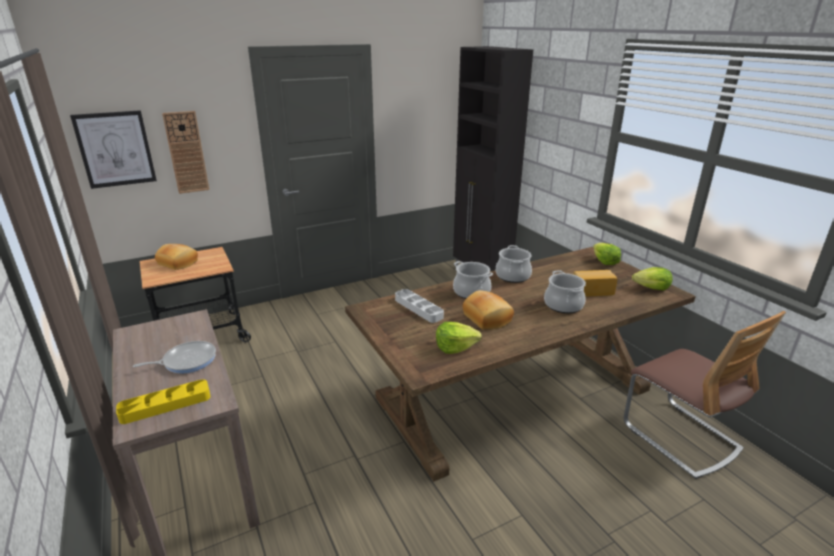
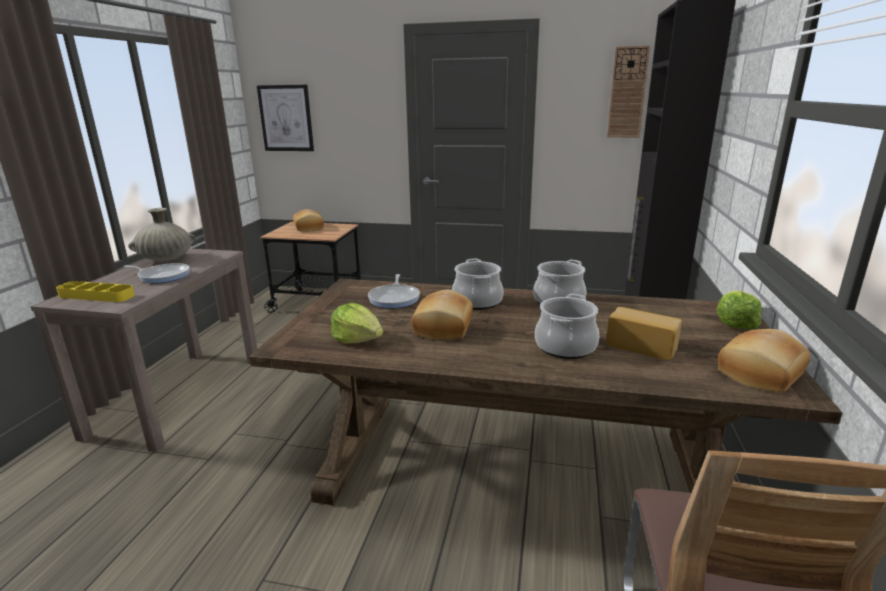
camera: 40 degrees right, 5 degrees down
(142, 344) = (166, 259): none -> beige vase
(186, 152) = (340, 127): wall clock -> wall clock (627, 93)
(418, 308) = (395, 298): grey tray -> frying pan
(651, 288) = (761, 374): lettuce -> bread

